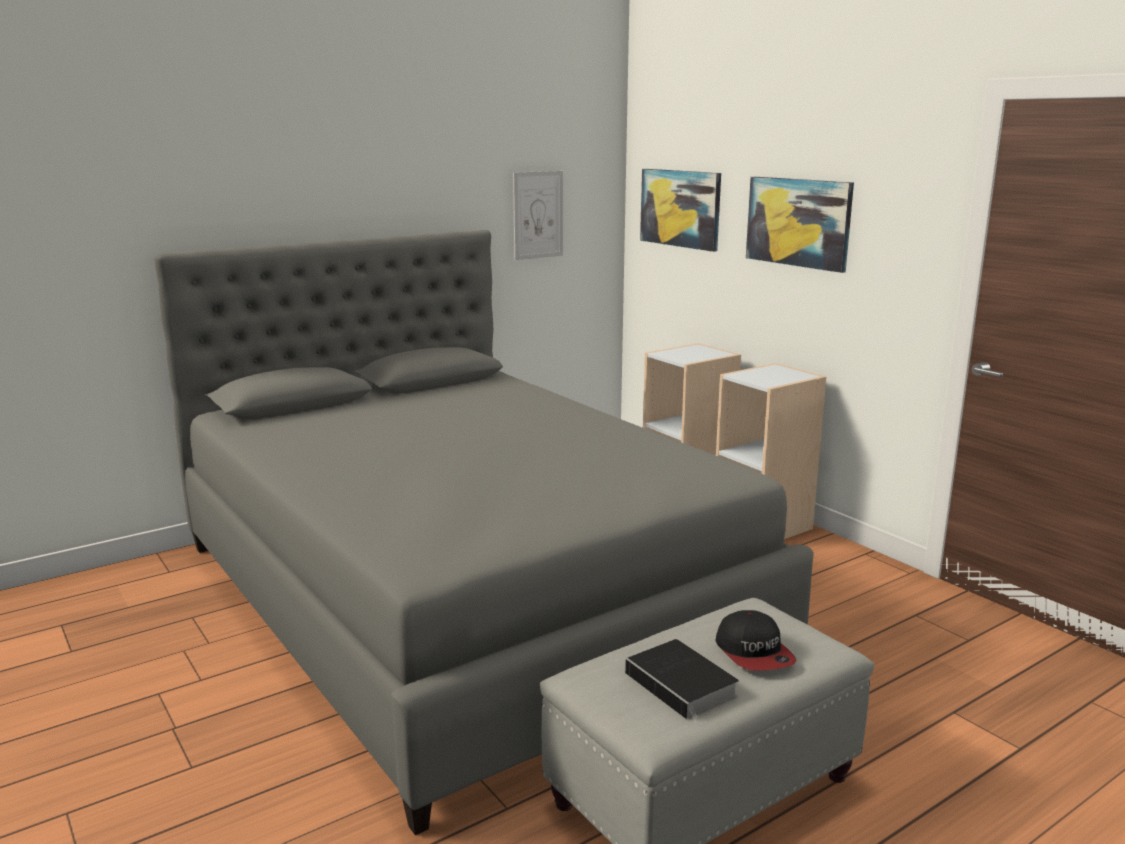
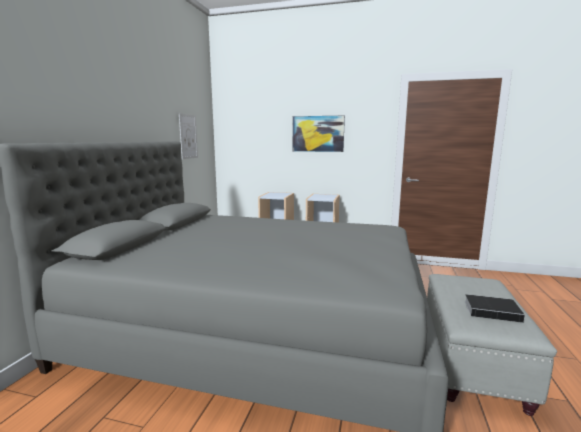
camera: 40 degrees left, 5 degrees down
(680, 208) = (250, 133): picture -> none
(754, 652) = (479, 290): cap -> none

